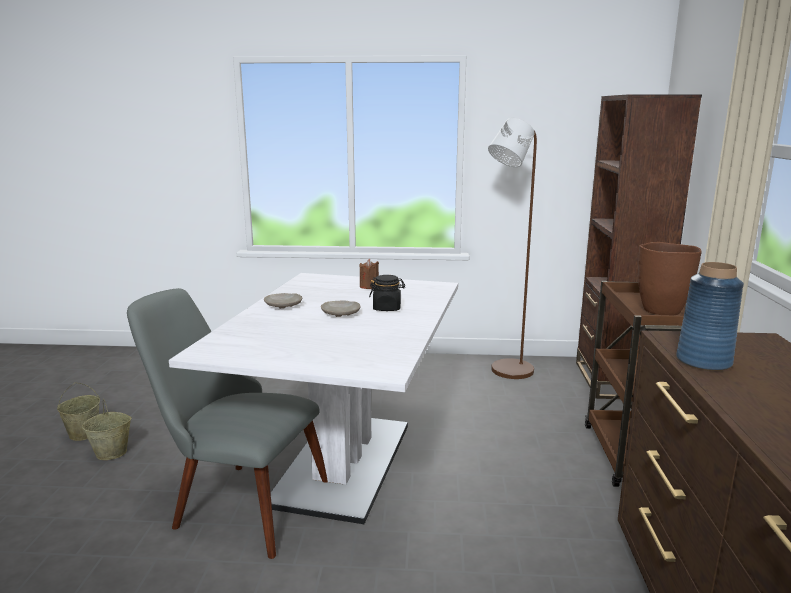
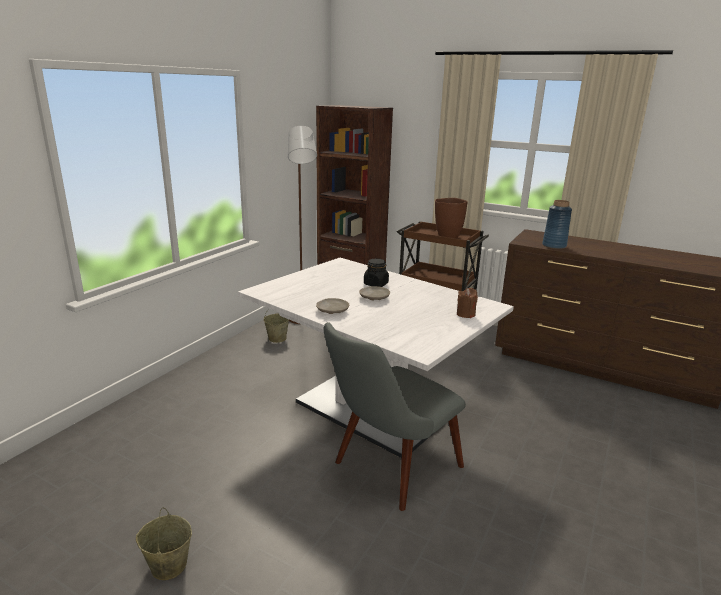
camera: 65 degrees left, 5 degrees up
(112, 452) = (239, 542): beige bucket -> beige bucket (277, 338)
(369, 286) = (317, 279): brown candle -> brown candle (465, 314)

